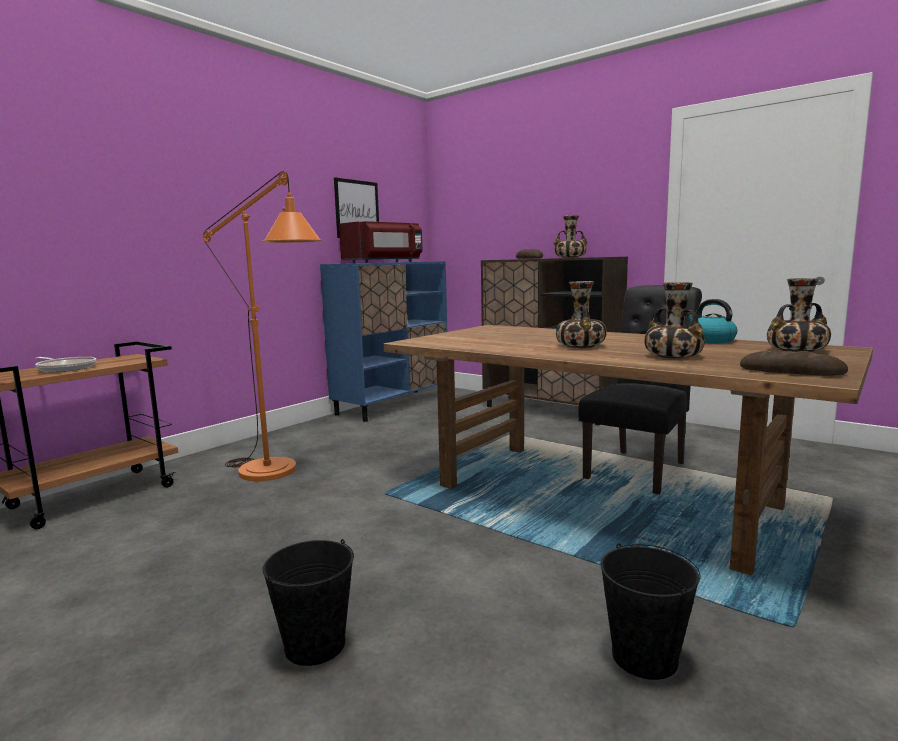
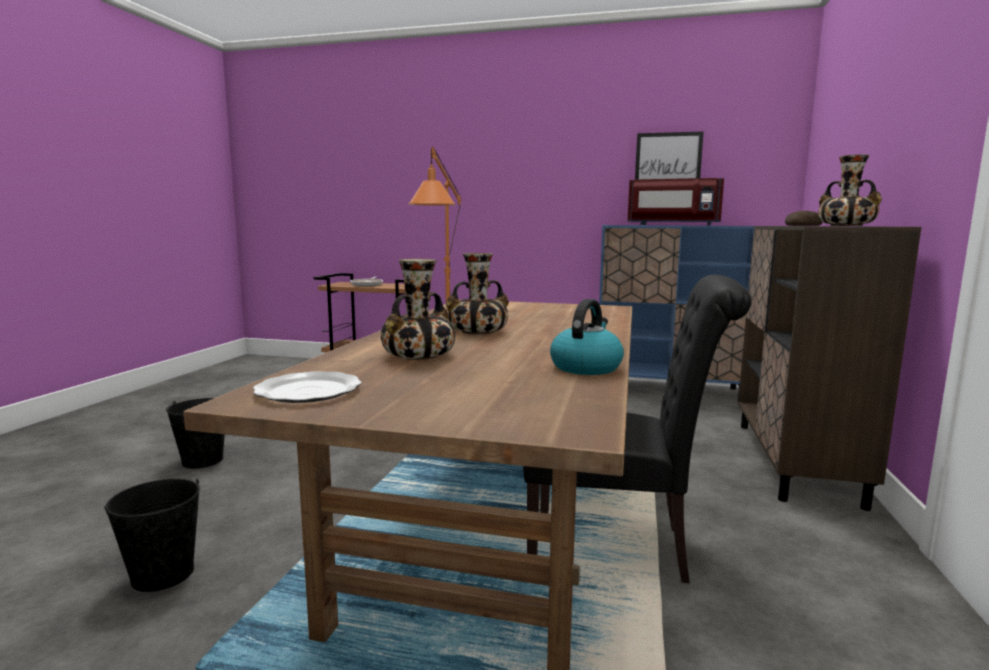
camera: 65 degrees right, 0 degrees up
(791, 371) = (310, 391): bread -> plate
(795, 350) = (518, 401): vase -> none

